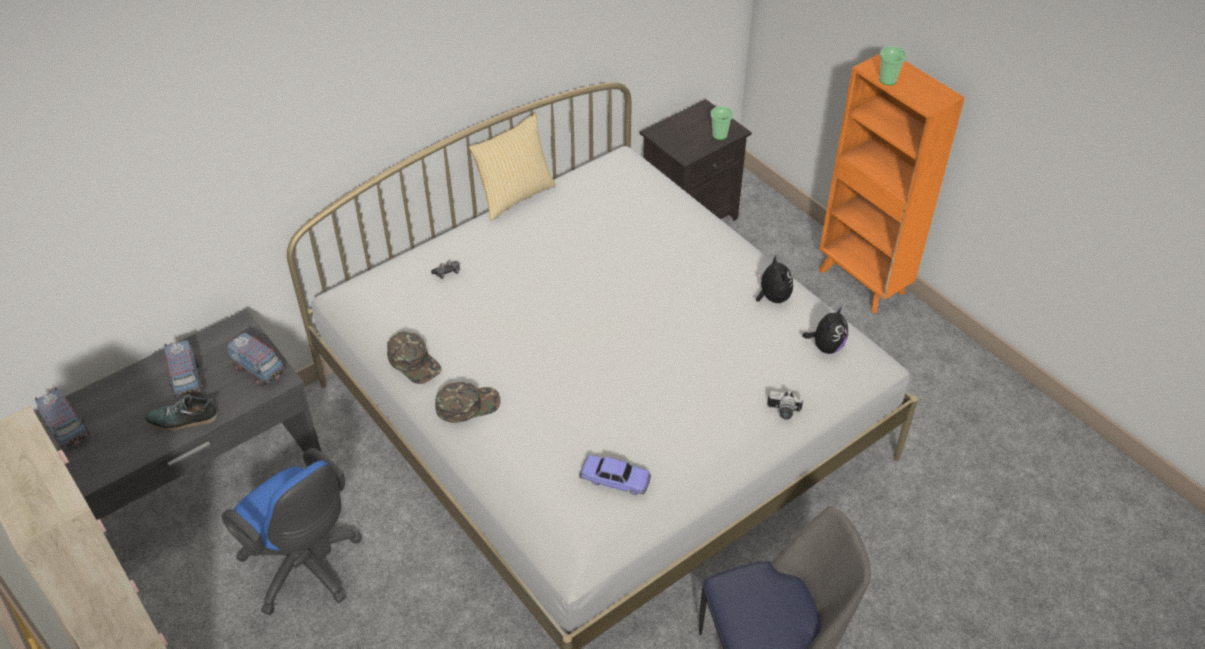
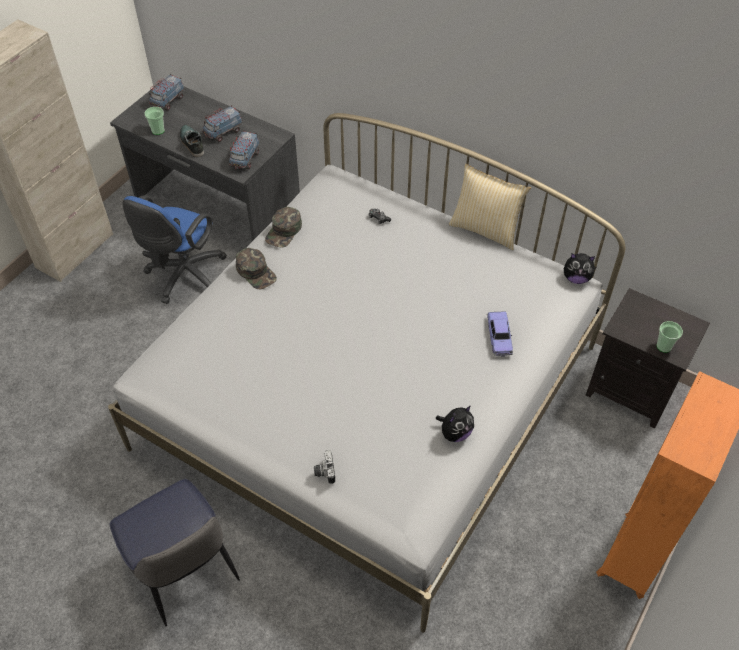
camera: 70 degrees right, 5 degrees up
(615, 480) = (216, 376): toy car -> toy car (499, 337)
(826, 346) = (414, 487): plush toy -> plush toy (576, 278)
(888, 80) = (697, 405): cup -> cup (158, 130)

